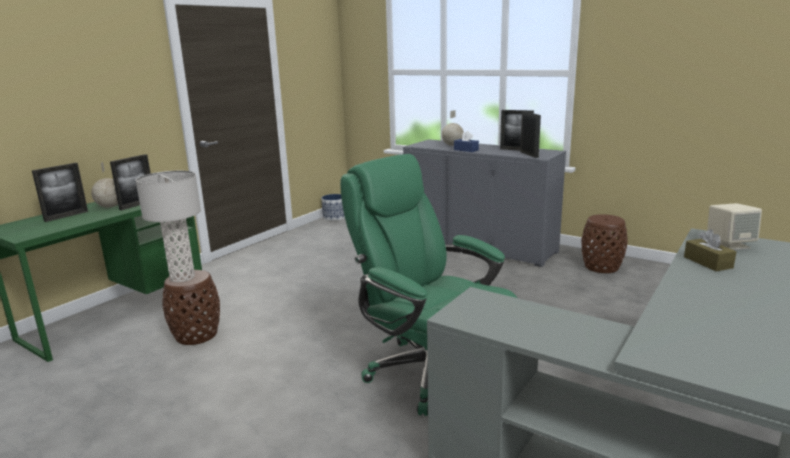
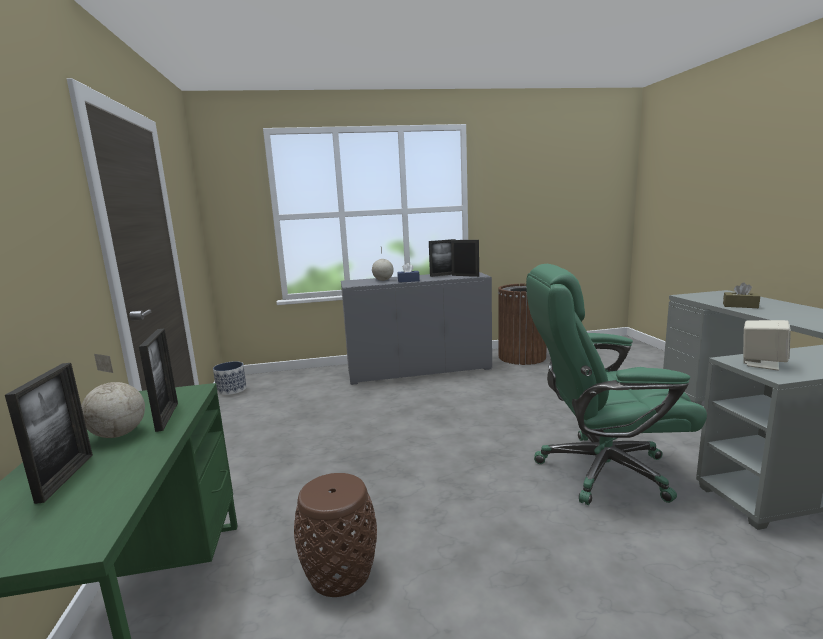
camera: 45 degrees left, 5 degrees down
(182, 277) = (325, 493): white table lamp -> none
(601, 267) = (522, 357): brown stool -> brown trash can
(729, 245) = (712, 297): beige speaker -> beige speaker (762, 364)

